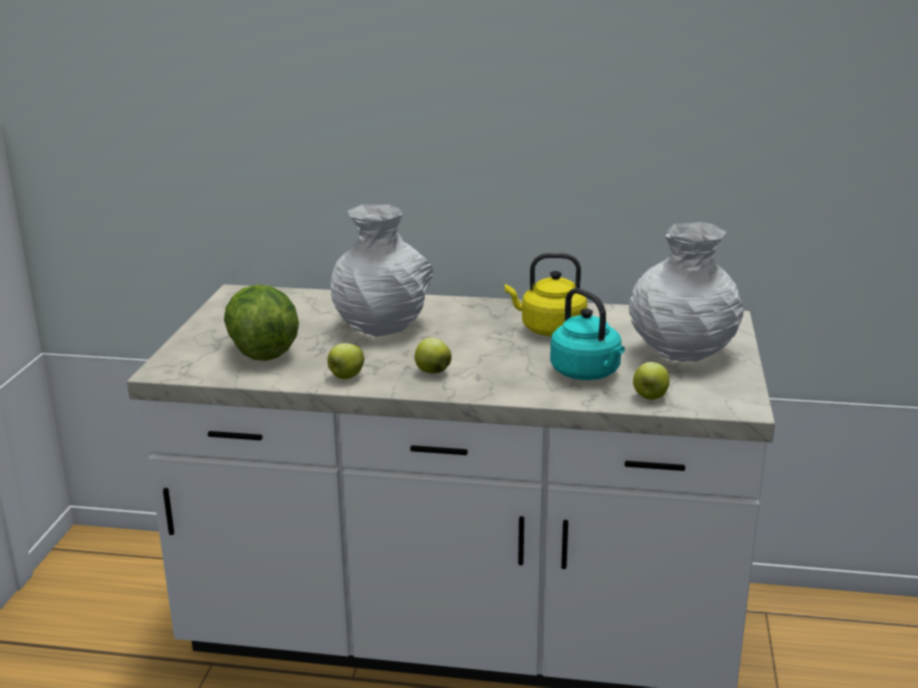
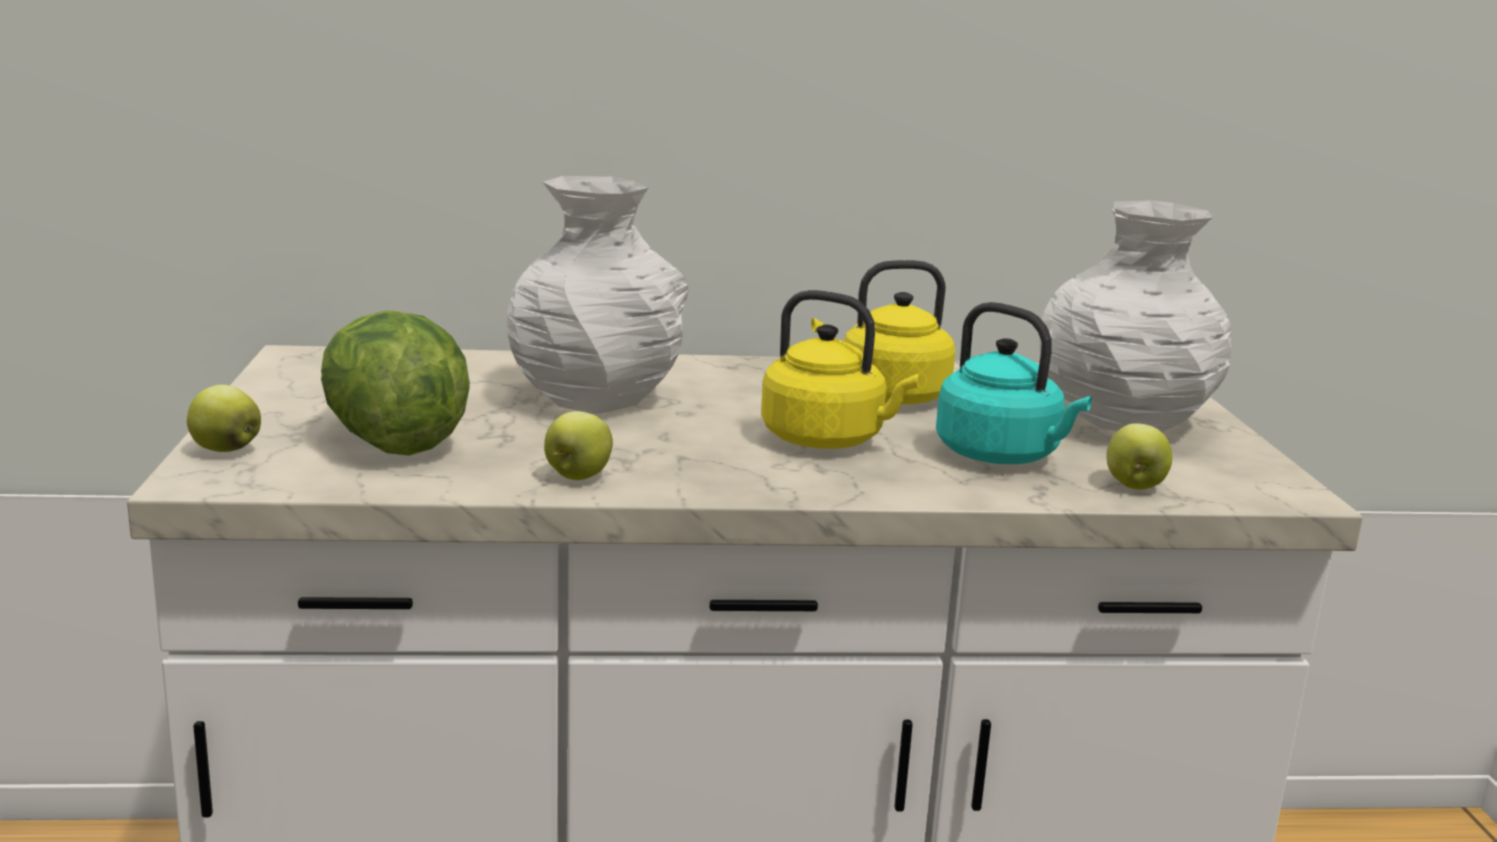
camera: 15 degrees left, 5 degrees down
(432, 371) = (732, 462): apple -> apple (225, 450)
(494, 359) = (828, 440): none -> yellow kettle

